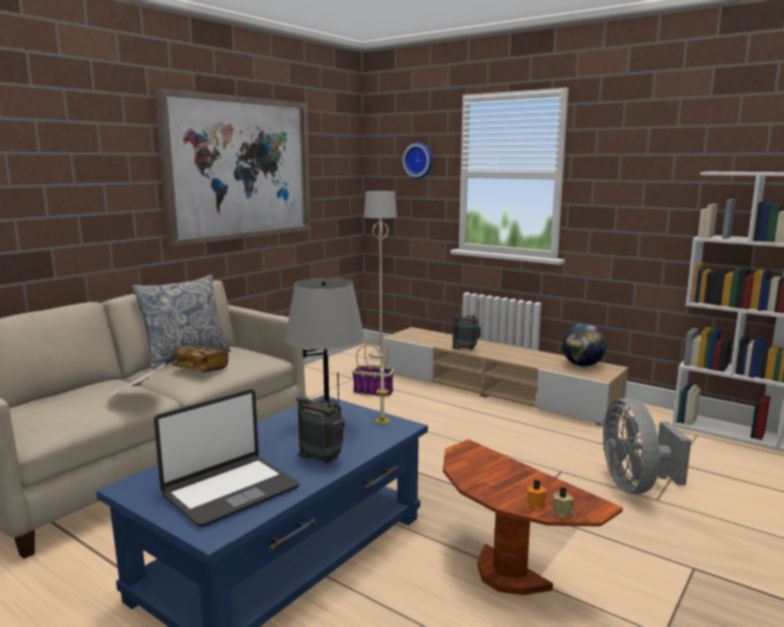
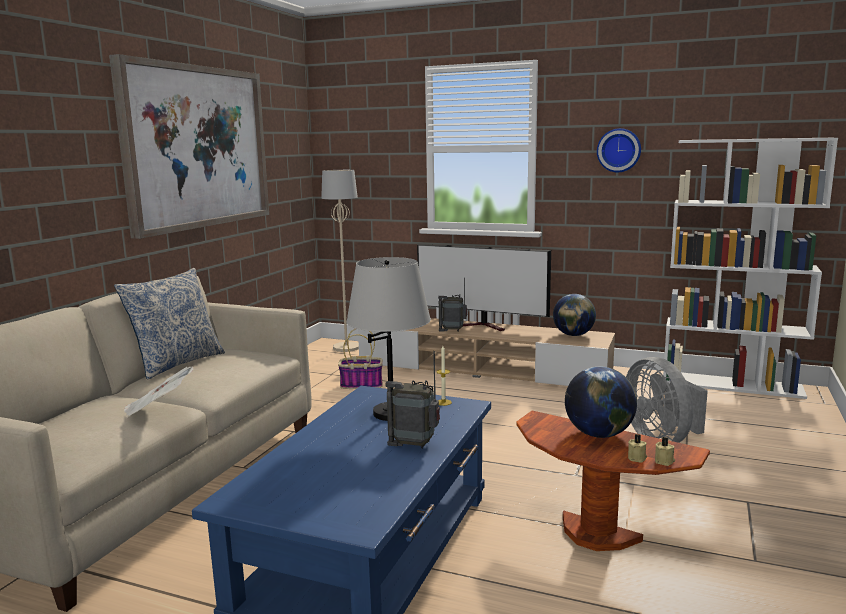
camera: 15 degrees left, 0 degrees up
(200, 369) = (208, 374): book -> none
(230, 491) = (344, 487): laptop -> none
(419, 160) = (378, 136): wall clock -> wall clock (619, 150)
(498, 347) = (483, 326): none -> television
(516, 473) = (599, 434): none -> globe
(536, 504) = (637, 458): orange candle -> beige candle

